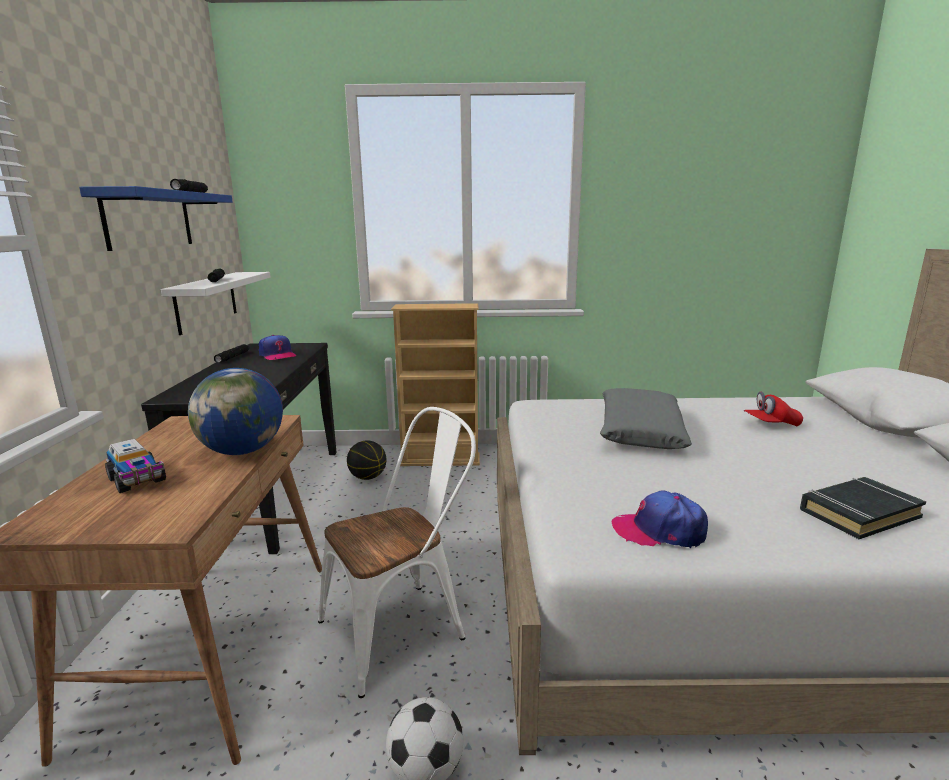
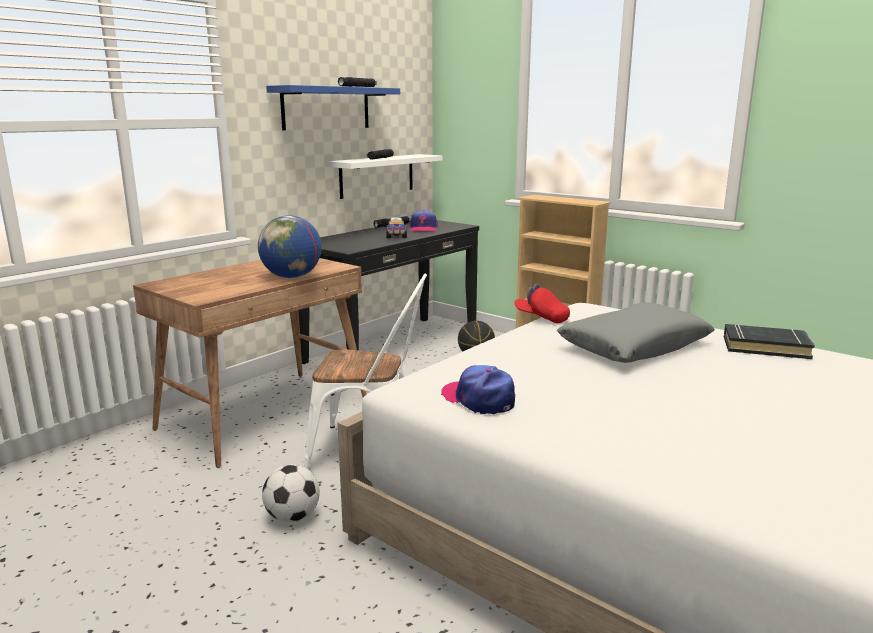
camera: 40 degrees right, 0 degrees up
(137, 480) = (224, 277): toy truck -> toy truck (396, 236)
(771, 424) = (805, 380): red cap -> red cap (541, 318)
(858, 513) = (687, 452): black book -> black book (765, 347)

